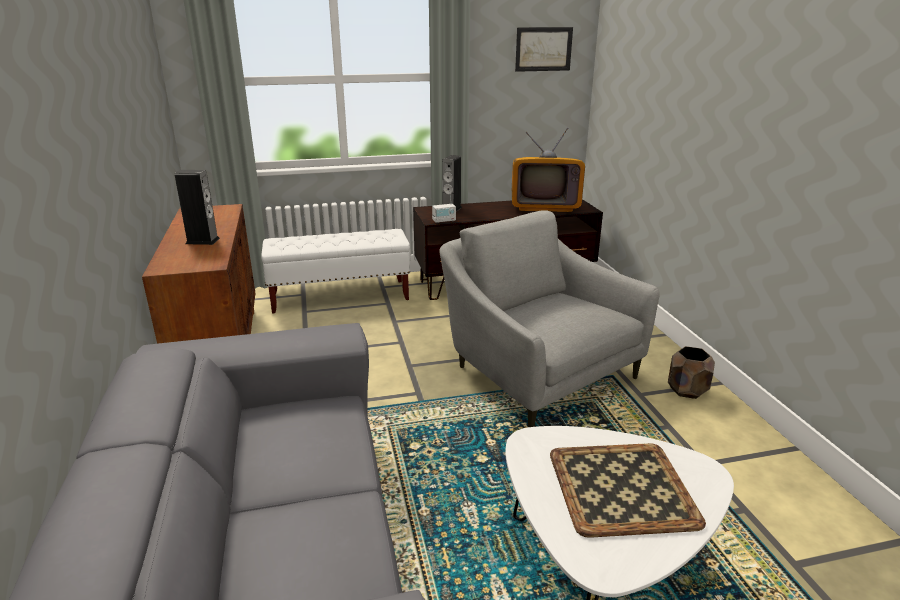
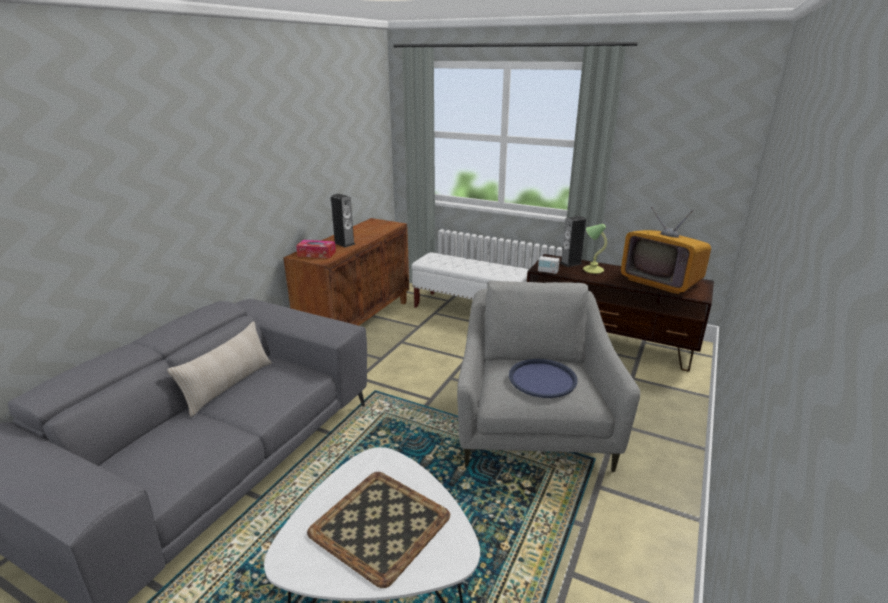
camera: 40 degrees right, 0 degrees up
(187, 260) = (316, 254): none -> tissue box
(247, 461) = (229, 386): none -> beige pillow
(479, 210) = (592, 270): none -> table lamp
(543, 49) = (701, 127): picture -> none
(564, 312) = (542, 379): none -> blue tray
(687, 390) = (650, 507): brown planter -> none

